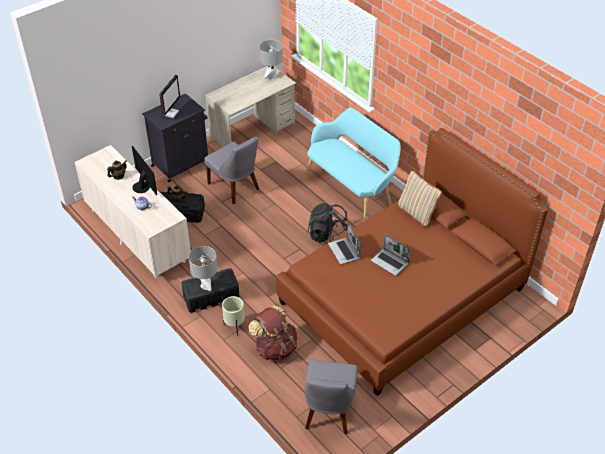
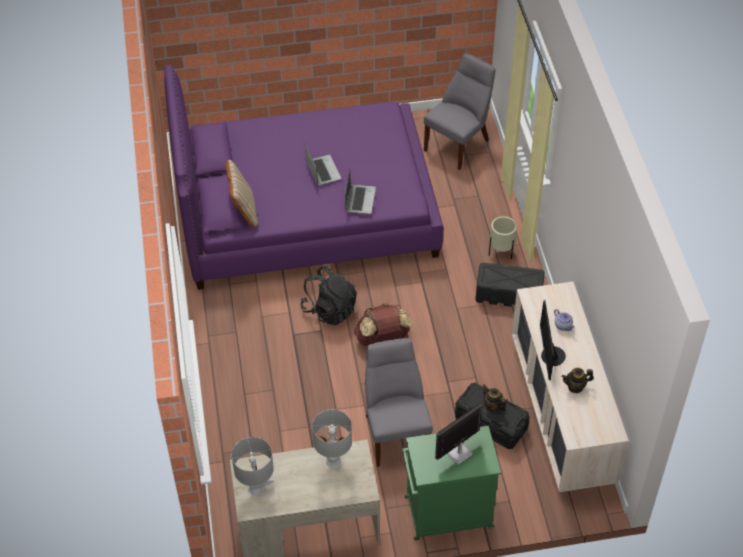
camera: 150 degrees left, 5 degrees up
(181, 163) = (446, 513): black cabinet -> green cabinet
(206, 286) = (517, 275): grey table lamp -> grey table lamp (333, 461)
(275, 347) = (472, 215): brown backpack -> brown backpack (382, 341)
(351, 191) = (252, 357): turquoise bench -> none
(402, 295) = (305, 211): brown bed -> purple bed

